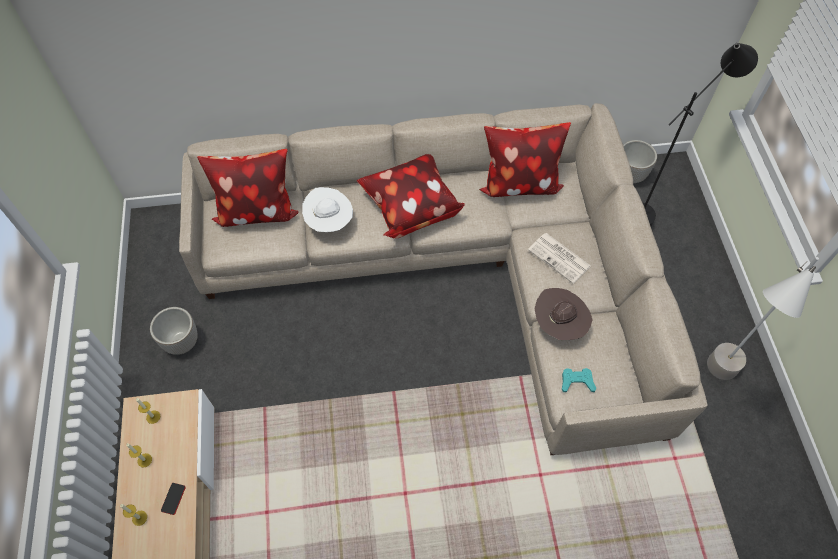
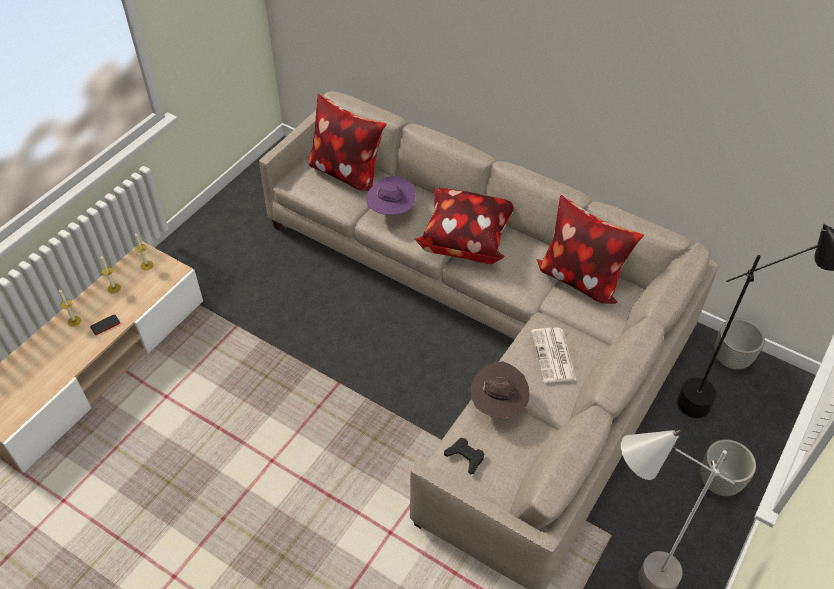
camera: 40 degrees right, 10 degrees down
(182, 342) = (228, 244): planter -> planter (719, 482)
(329, 222) = (391, 211): white hat -> purple hat
(577, 381) = (465, 457): turquoise game controller -> black game controller

